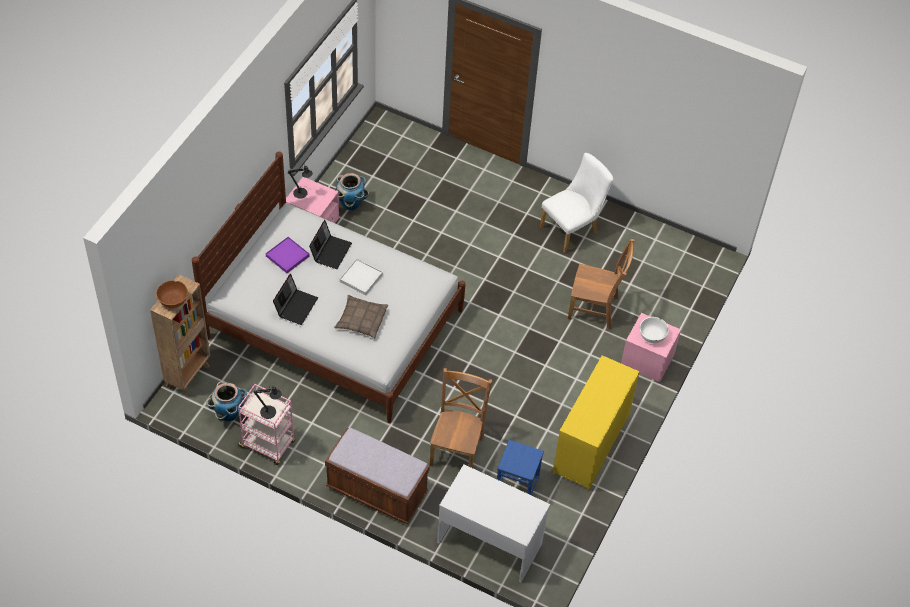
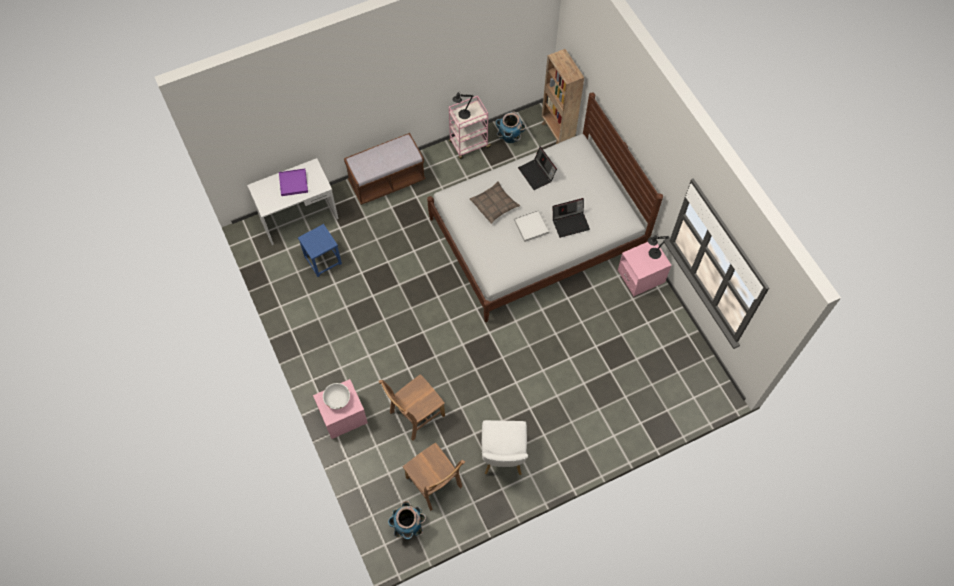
camera: 130 degrees right, 10 degrees up
(173, 301) = (562, 63): brown bowl -> none
(287, 256) = (586, 194): purple tray -> purple tray (293, 183)
(330, 251) = (570, 223): laptop -> laptop turned 75 degrees counterclockwise
(350, 204) = (642, 313): planter -> planter (408, 526)
(457, 449) = (378, 244): brown chair -> brown chair (435, 484)
(591, 445) = (311, 325): yellow dresser -> none

